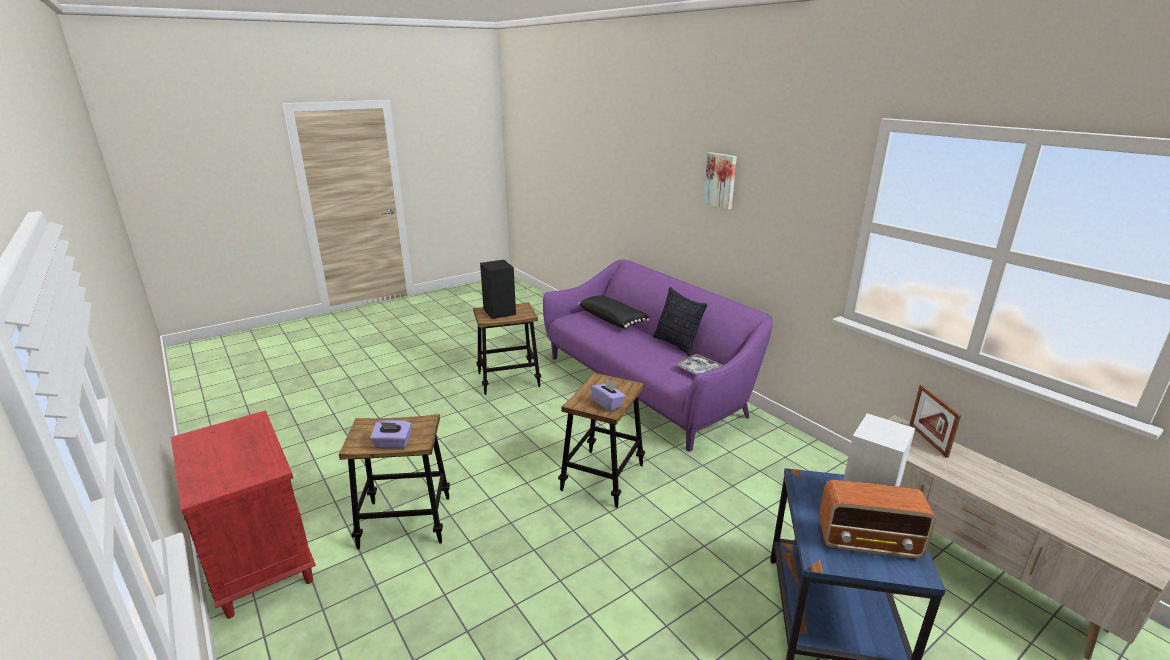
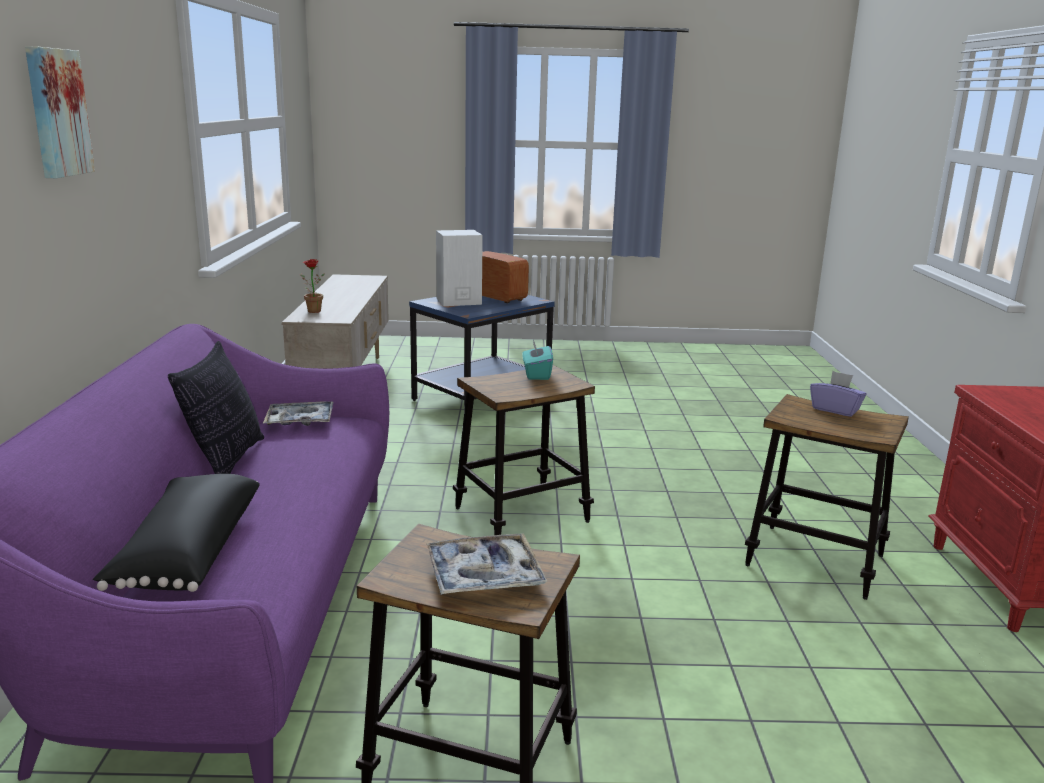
camera: 145 degrees left, 5 degrees down
(499, 312) = (484, 575): black speaker -> tray
(608, 404) = (536, 374): purple tissue box -> turquoise tissue box
(928, 440) = (312, 311): picture frame -> potted plant

